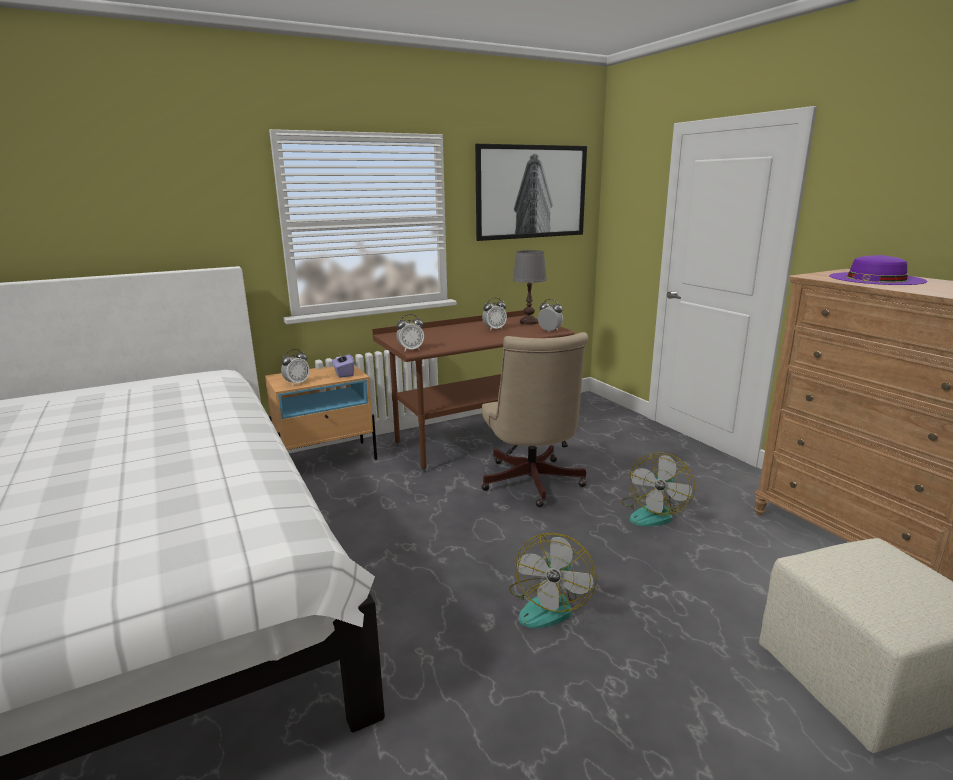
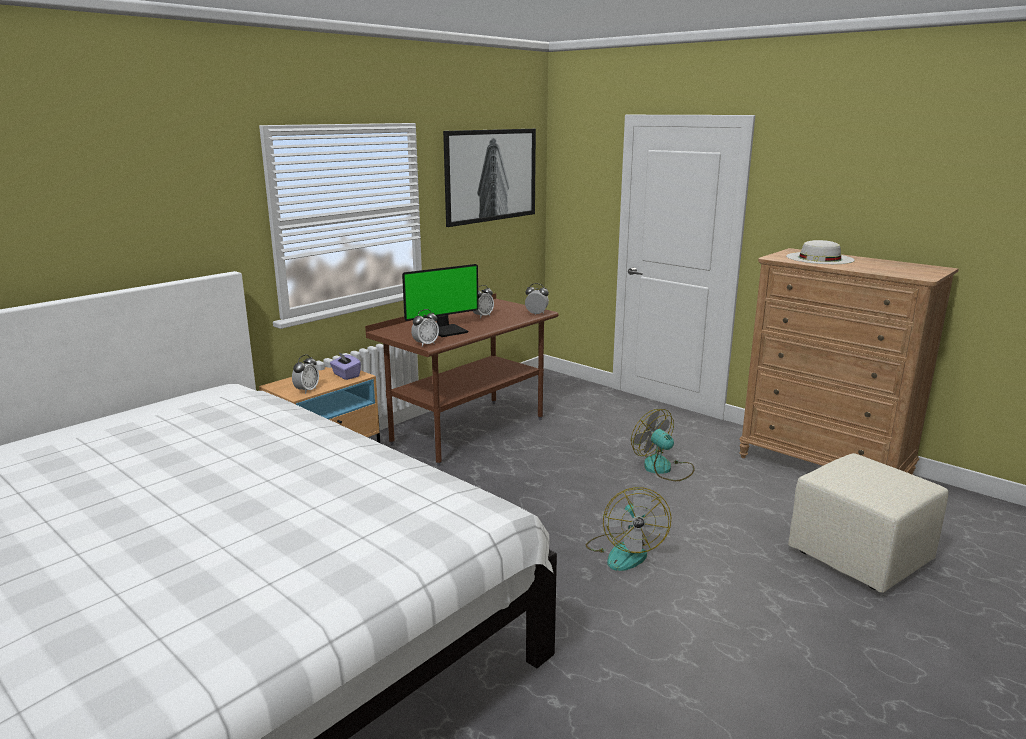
camera: 20 degrees left, 0 degrees up
(446, 339) = (447, 331): none -> monitor
(529, 322) = (507, 306): grey table lamp -> none
(531, 484) = (548, 461): beige office chair -> none
(653, 513) = (663, 469): fan -> fan turned 135 degrees clockwise
(876, 279) = (819, 258): purple hat -> white hat

